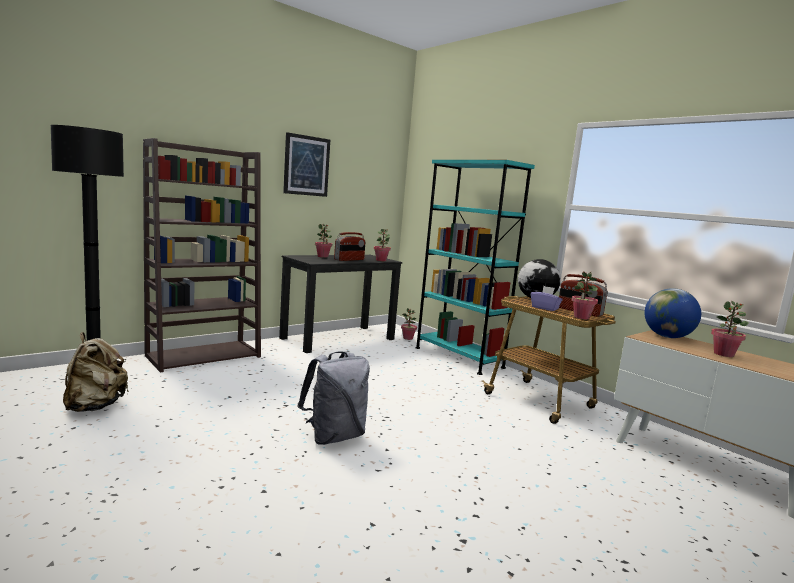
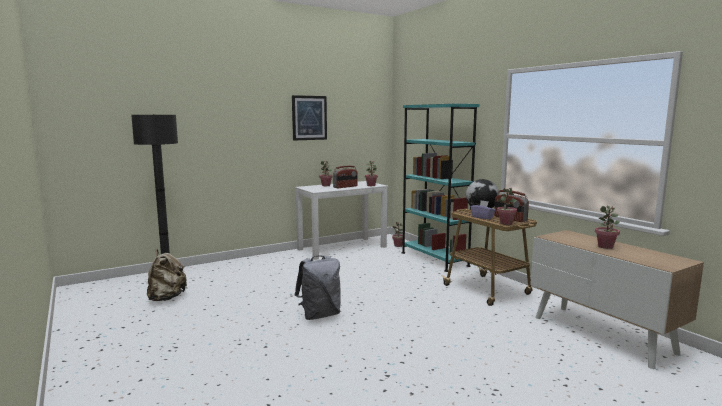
camera: 10 degrees right, 0 degrees up
(204, 356) = (241, 264): brown bookcase -> none
(338, 338) = (342, 248): black desk -> white desk
(667, 337) = (571, 235): globe -> none

